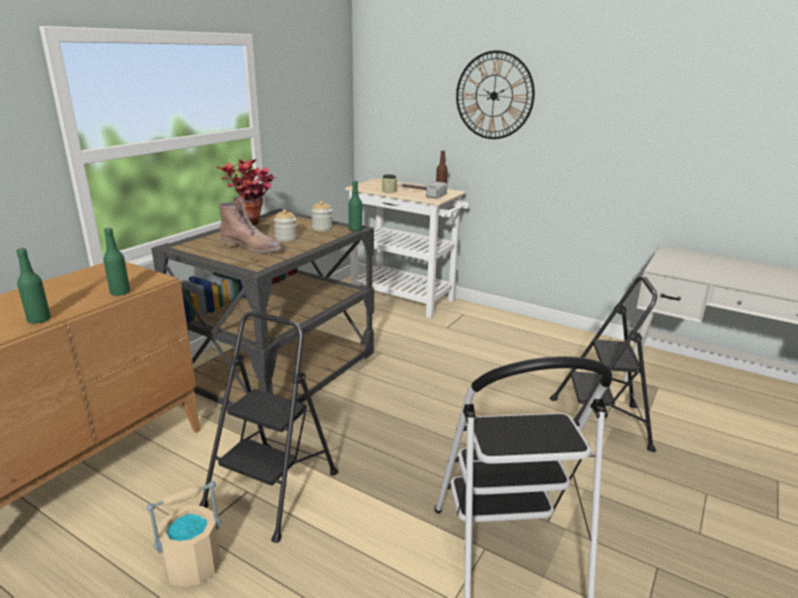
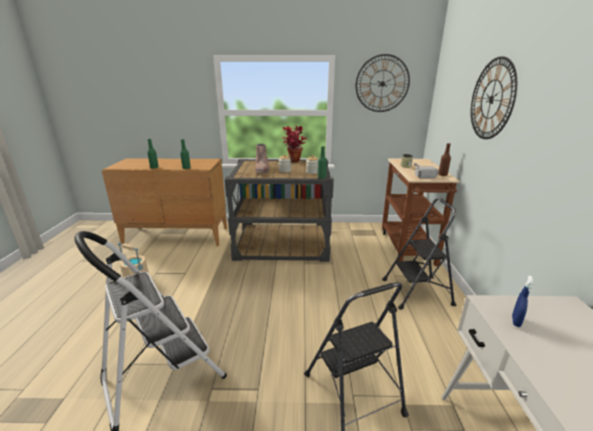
camera: 60 degrees right, 0 degrees up
(274, 486) = (192, 278): black step ladder -> black step ladder (419, 291)
(307, 79) = (382, 84): none -> wall clock
(404, 299) = (408, 248): white cart -> brown cart
(683, 270) = (516, 321): none -> blue spray bottle

